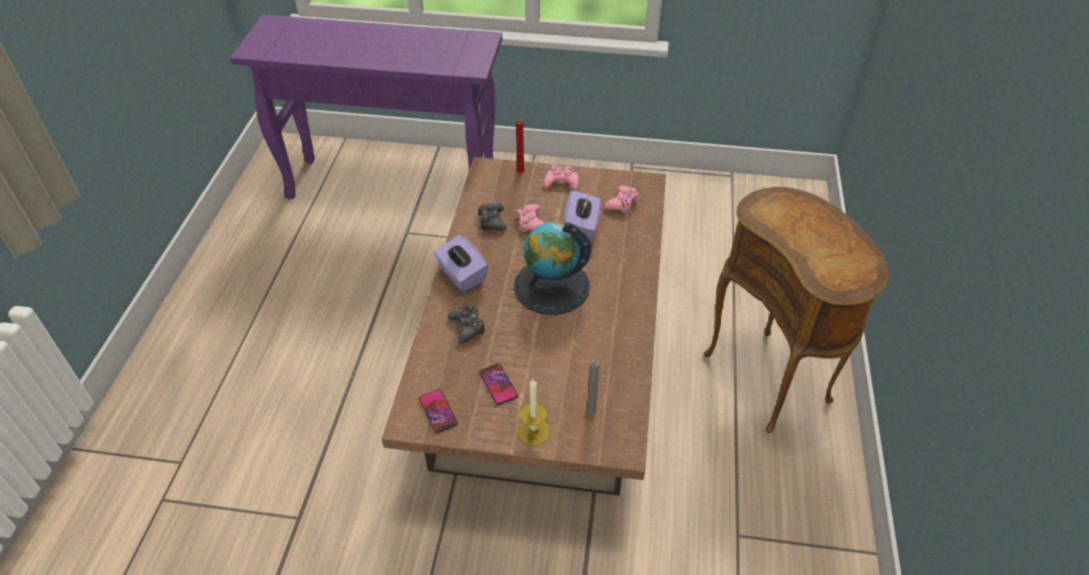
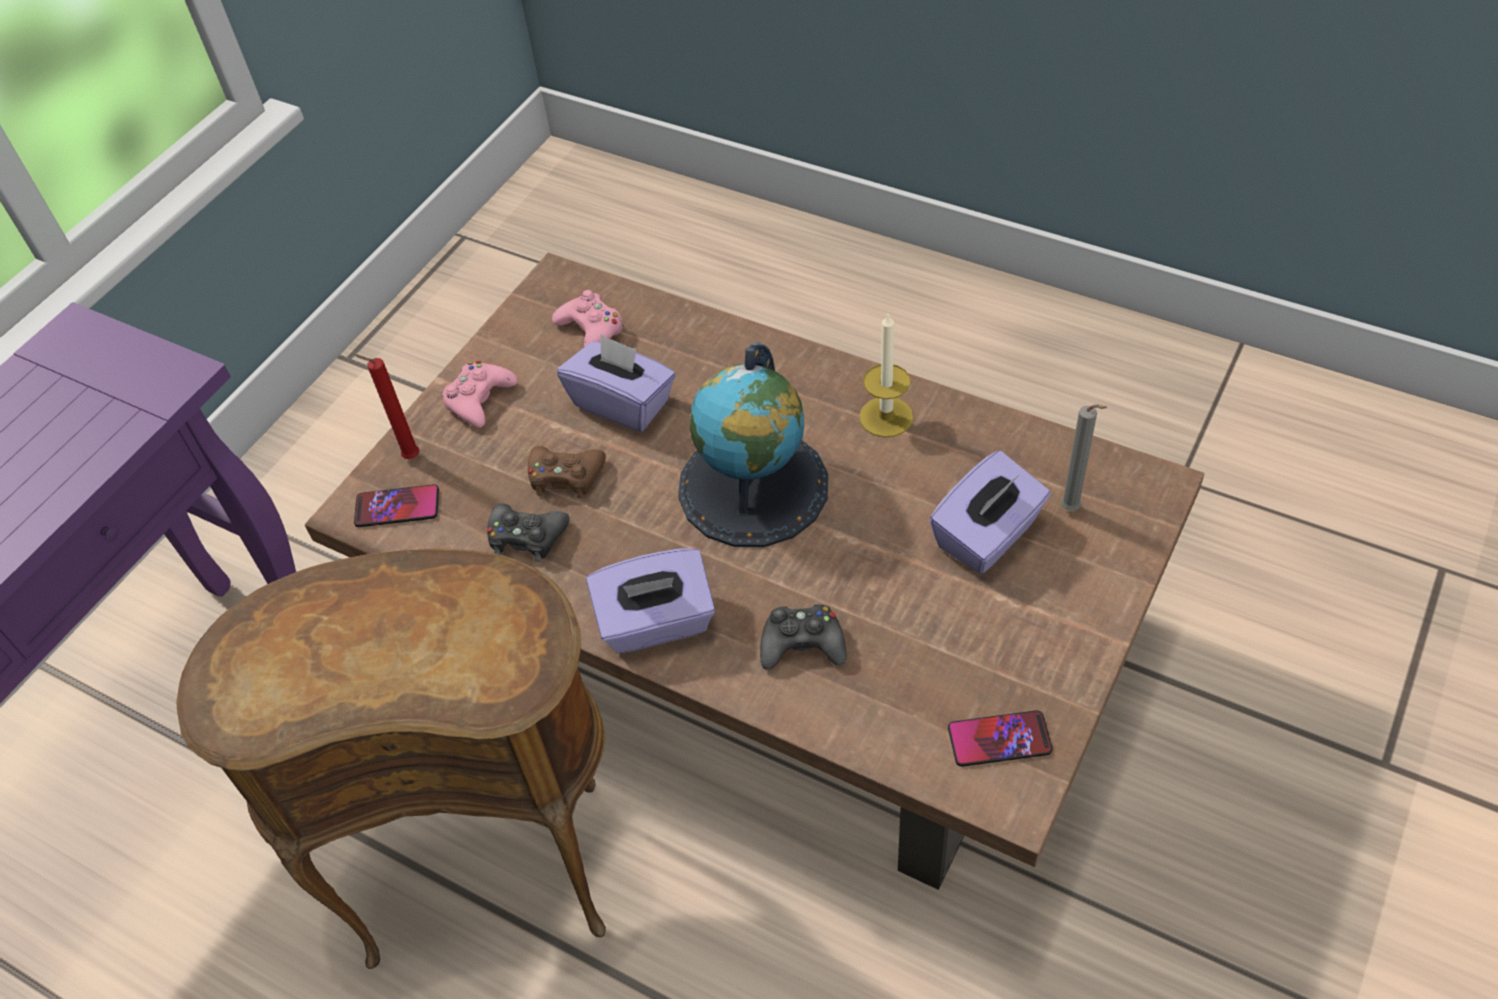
camera: 65 degrees left, 5 degrees up
(498, 384) = (964, 627): phone -> phone (397, 507)
(530, 222) = (565, 477): pink game controller -> brown game controller
(533, 431) = (1088, 599): candle -> candle (886, 417)
(558, 382) = (988, 536): none -> purple tissue box
(770, 378) = (916, 343): brown side table -> brown side table (489, 863)

